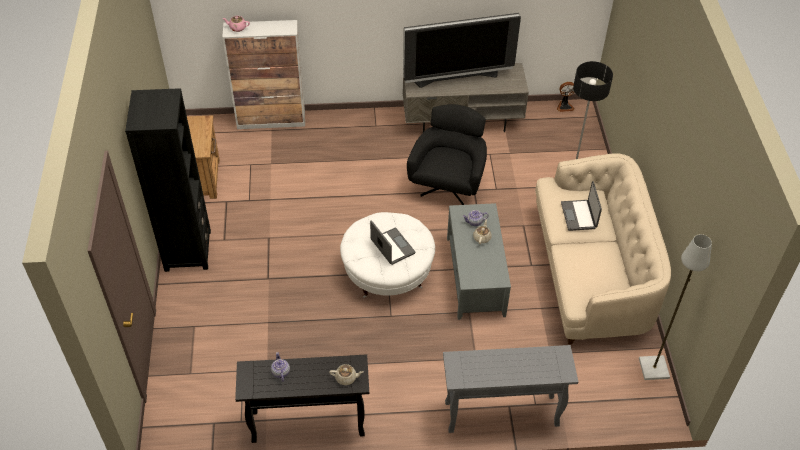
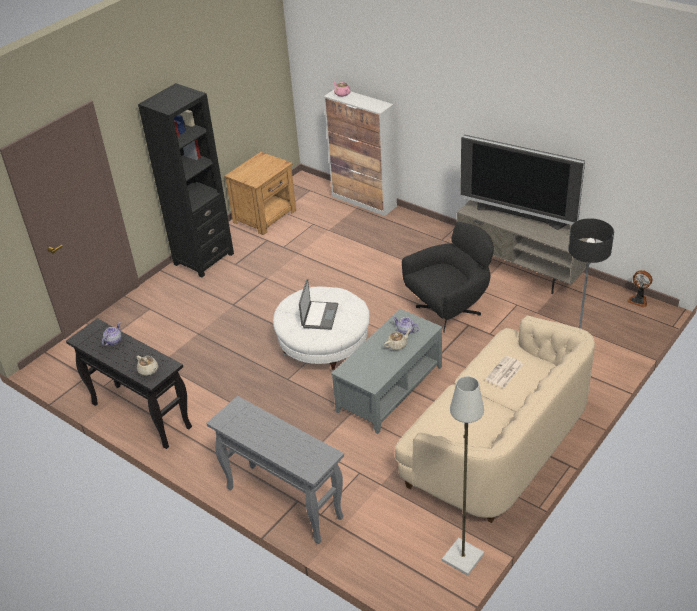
camera: 45 degrees right, 10 degrees down
(579, 216) = (504, 372): laptop -> newspaper

